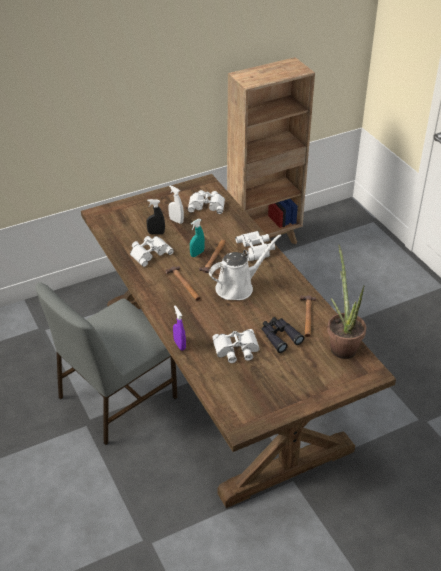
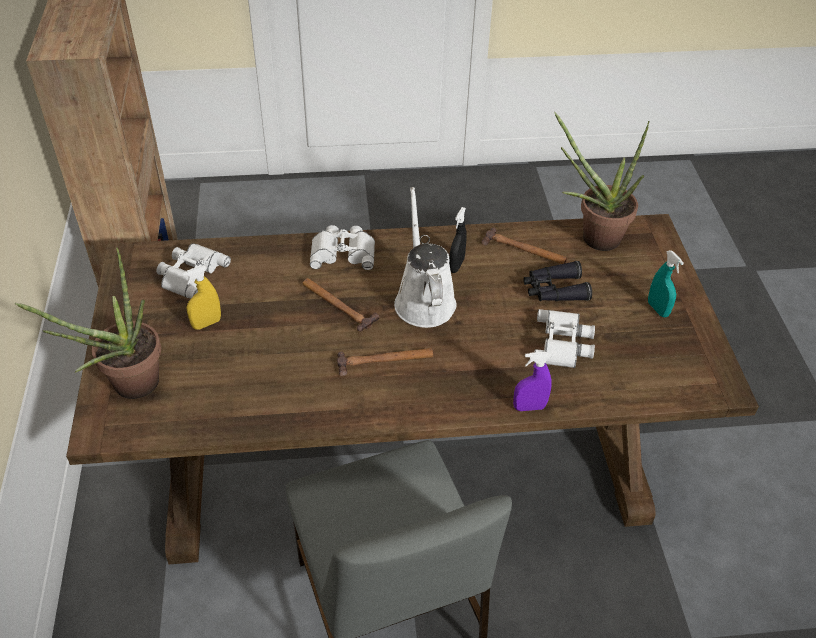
camera: 70 degrees left, 5 degrees up
(124, 212) = (127, 387): none -> potted plant
(149, 252) = (271, 383): white binoculars -> none
(156, 233) = (222, 359): black spray bottle -> black spray bottle (456, 265)
(176, 221) = (206, 323): white spray bottle -> yellow spray bottle
(197, 254) = (314, 322): turquoise spray bottle -> turquoise spray bottle (657, 309)

